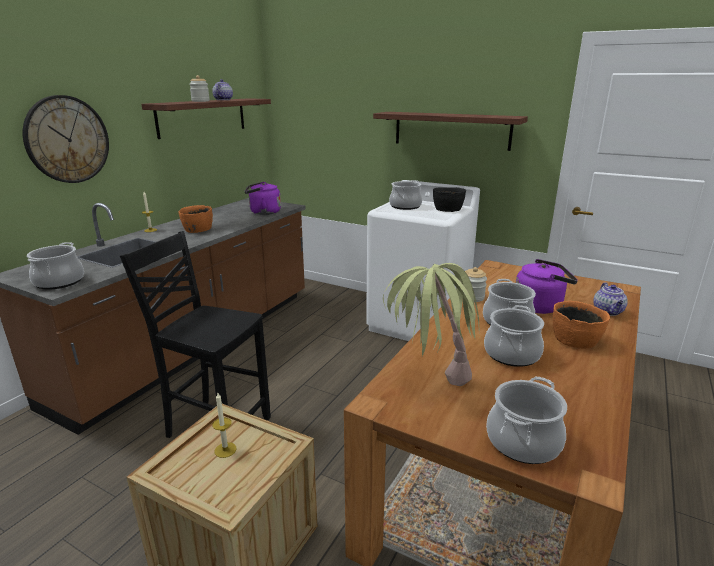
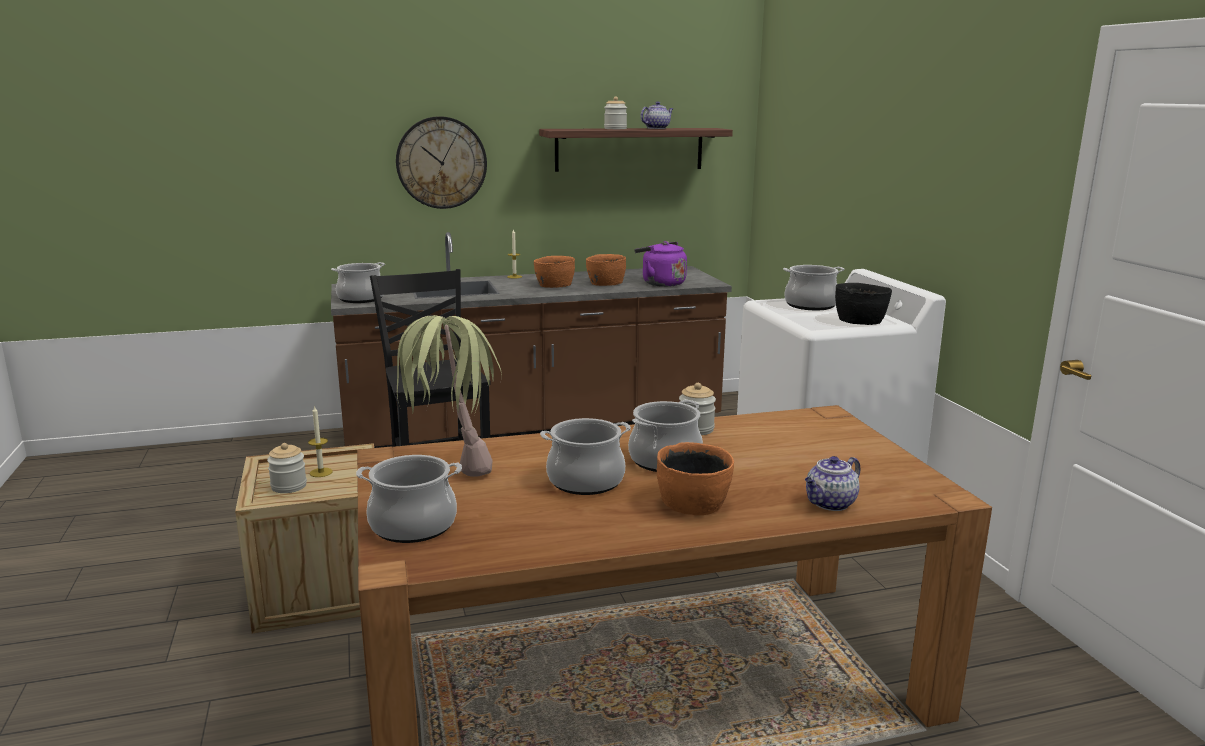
camera: 45 degrees right, 5 degrees down
(224, 478) = (289, 486): none -> jar
(228, 220) = (605, 283): none -> orange bowl
(451, 130) = (926, 193): shelf -> none
(540, 306) = (753, 465): purple kettle -> none

